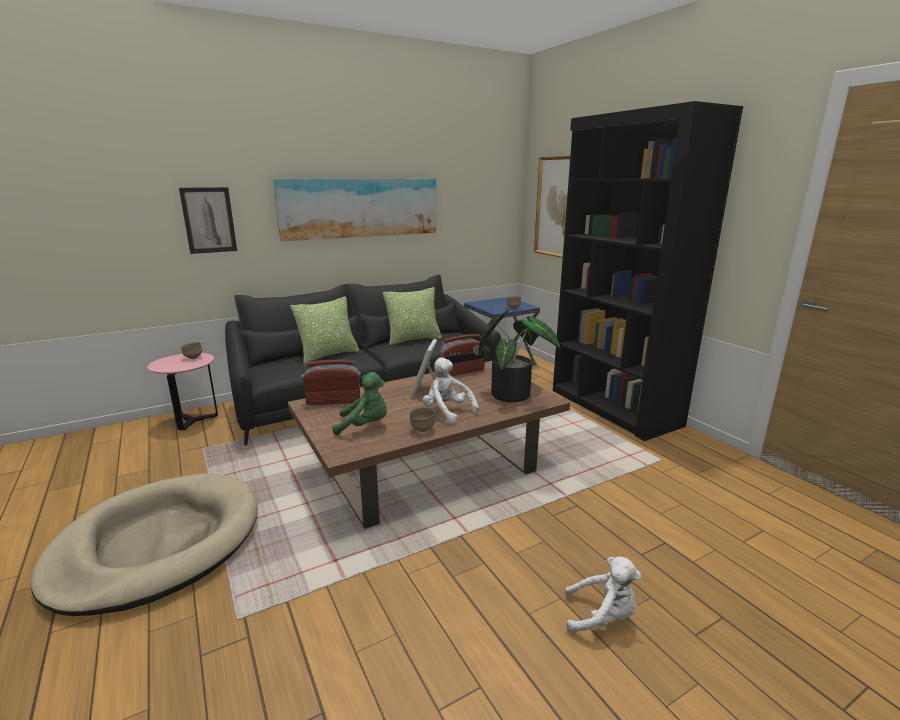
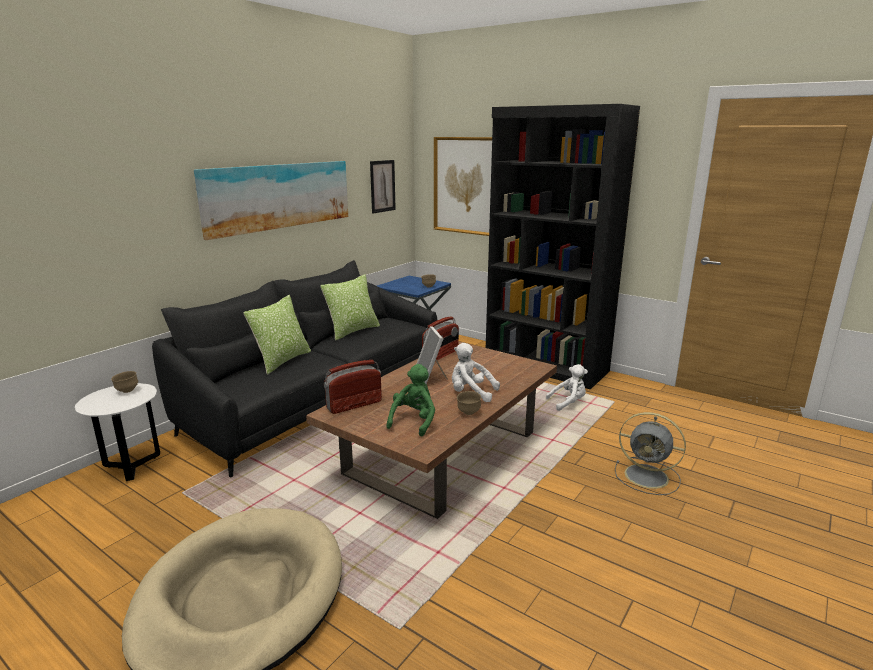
camera: 25 degrees left, 0 degrees up
(193, 420) = (132, 467): pink side table -> white side table
(209, 220) = (125, 222): picture -> picture (382, 186)
(365, 426) = (414, 421): green plush toy -> green plush toy turned 45 degrees counterclockwise
(514, 394) = (507, 366): potted plant -> none
(602, 617) = (667, 525): white plush toy -> white plush toy (568, 403)
(628, 553) = (648, 477): none -> grey fan

